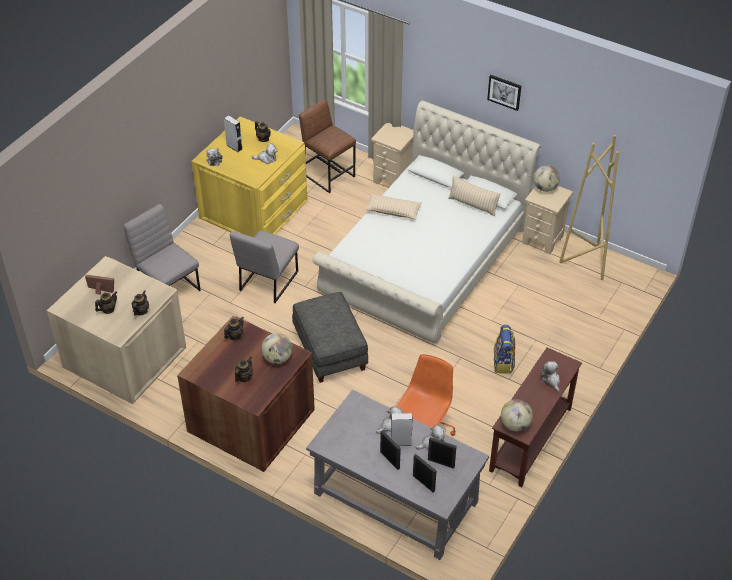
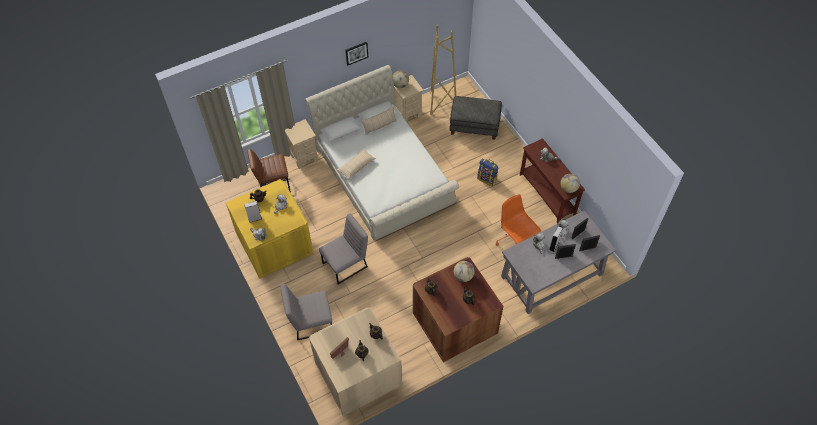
camera: 60 degrees left, 10 degrees up
(267, 282) = (346, 264): grey chair -> grey chair turned 90 degrees counterclockwise
(331, 350) = (425, 257): grey ottoman -> grey ottoman (475, 125)

